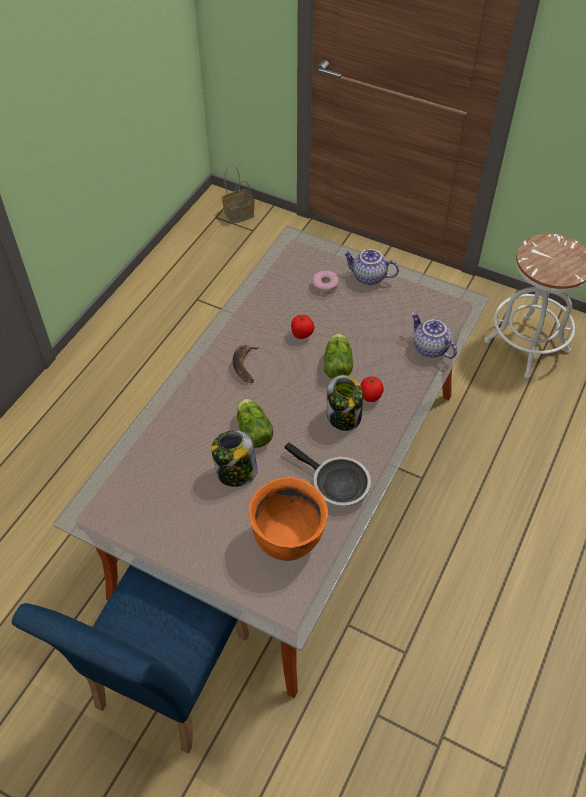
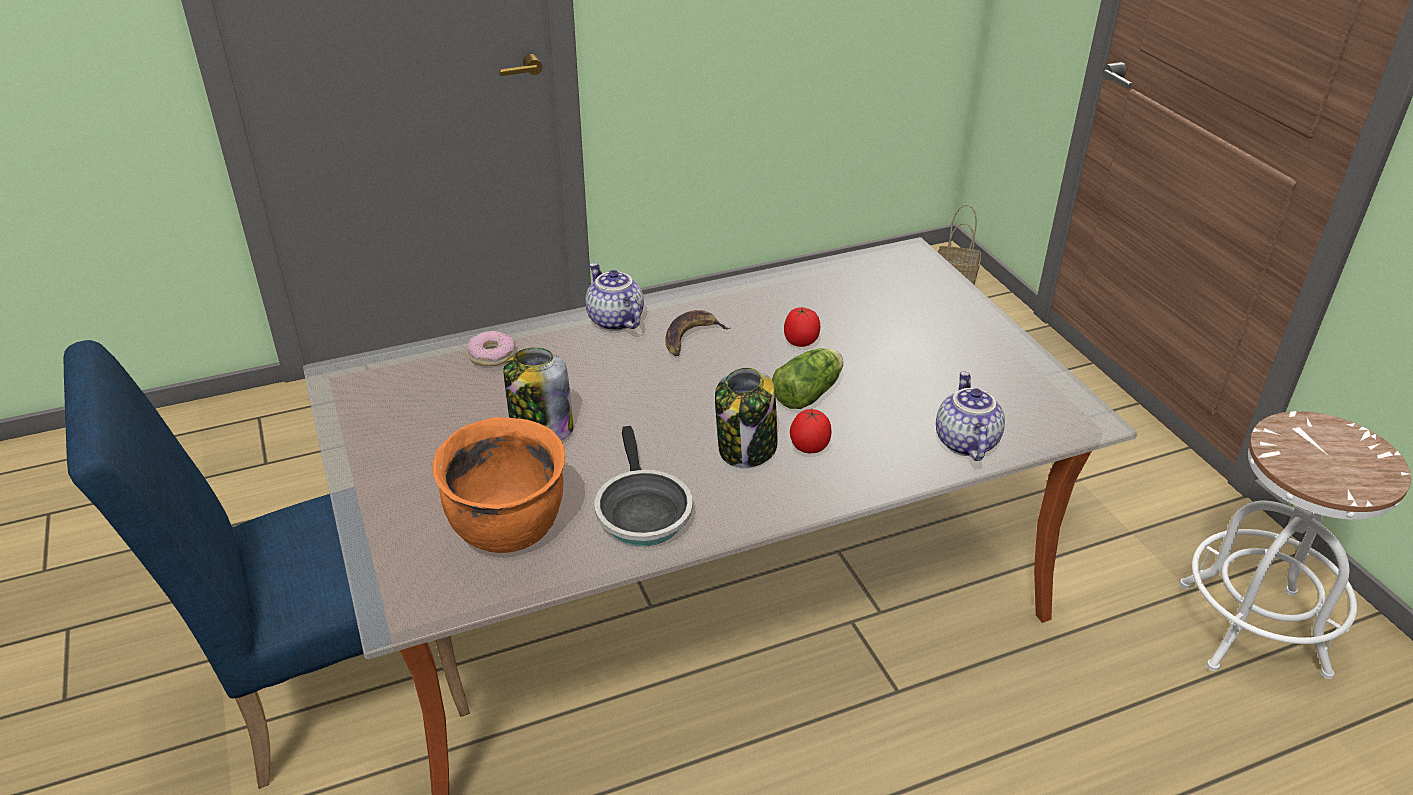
camera: 40 degrees right, 15 degrees down
(253, 429) = (616, 400): lettuce -> none
(325, 285) = (895, 310): donut -> donut (492, 355)
(368, 277) = (967, 329): teapot -> teapot (613, 320)

